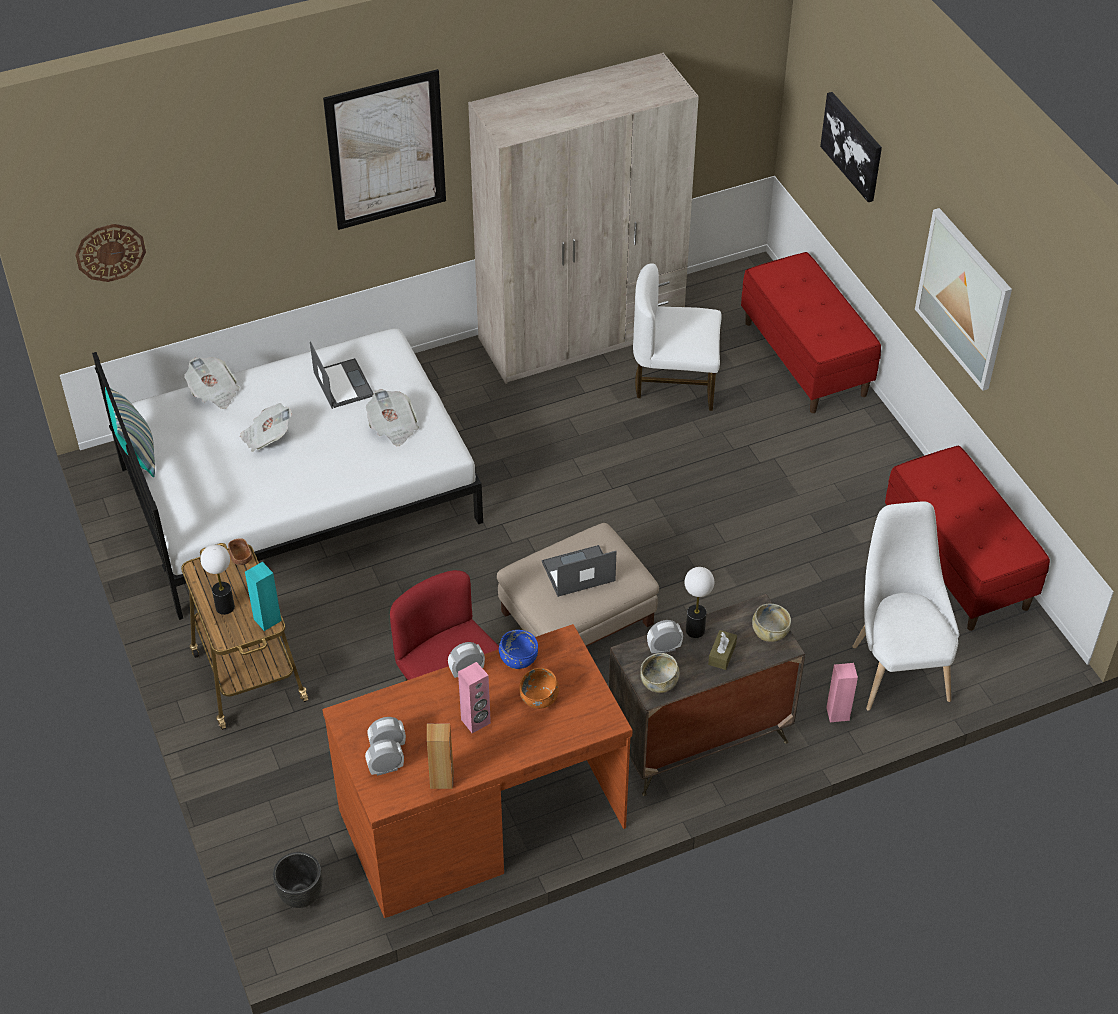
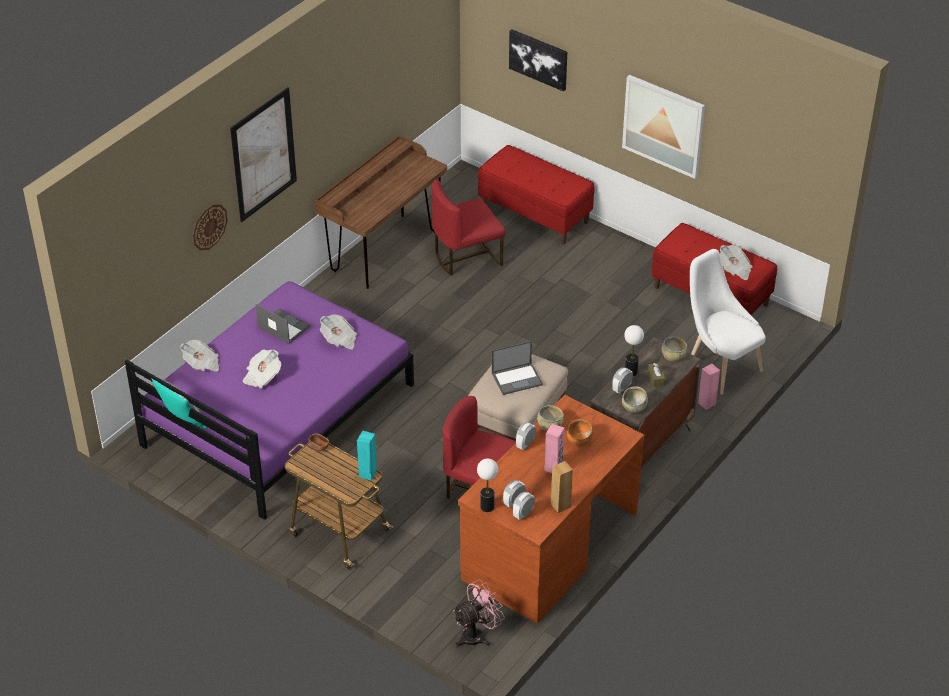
camera: 30 degrees left, 5 degrees down
(110, 252) = (120, 283): wall clock -> wall clock (209, 227)
(225, 607) = (333, 478): table lamp -> table lamp (487, 507)
(298, 492) = (278, 414): white bed -> purple bed
(300, 895) = (477, 635): black planter -> pink fan
(518, 660) = (549, 426): blue bowl -> beige bowl
(577, 572) = (517, 378): laptop -> laptop turned 150 degrees counterclockwise
(581, 334) = (384, 251): beige wardrobe -> brown desk
(675, 382) = (466, 257): white chair -> red chair
(982, 542) = (734, 269): none -> newspaper

